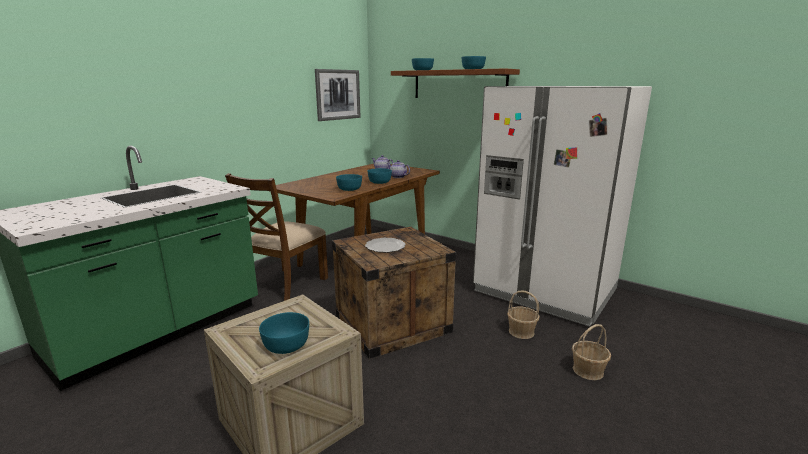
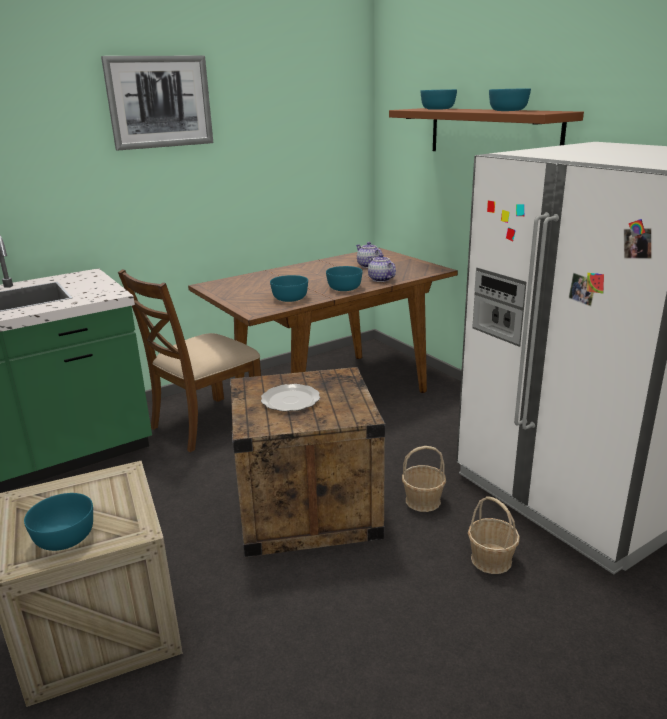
camera: 20 degrees right, 5 degrees up
(338, 94) = (317, 145): picture -> picture (160, 102)
(588, 370) = (560, 653): basket -> basket (423, 501)

